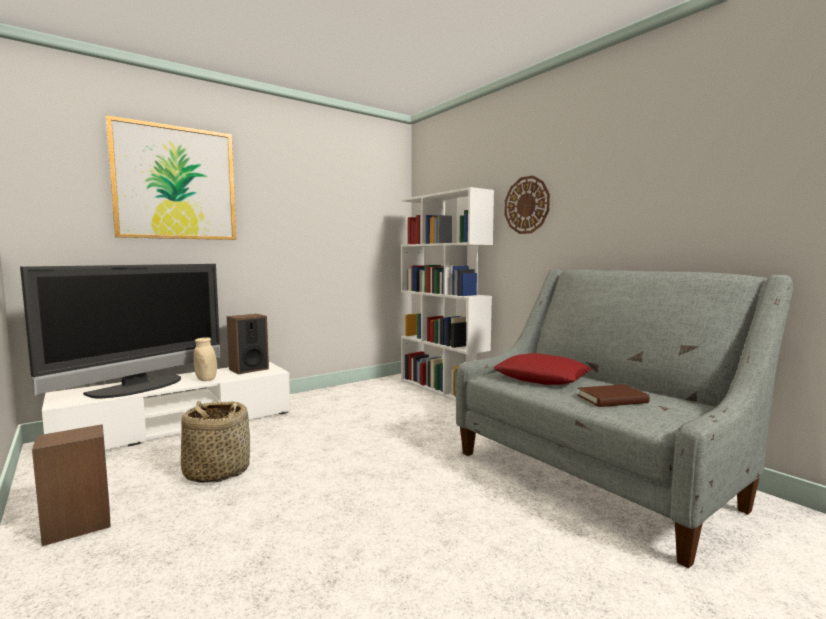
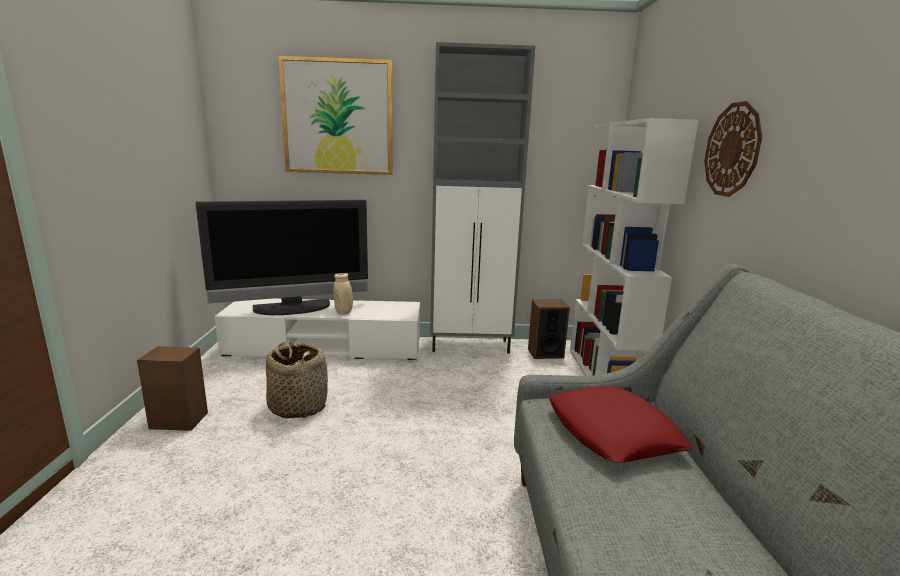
camera: 35 degrees right, 10 degrees up
(248, 369) = (390, 308): speaker -> speaker (545, 353)
(324, 394) = (471, 346): none -> grey cabinet
(612, 399) = (646, 520): brown book -> none

